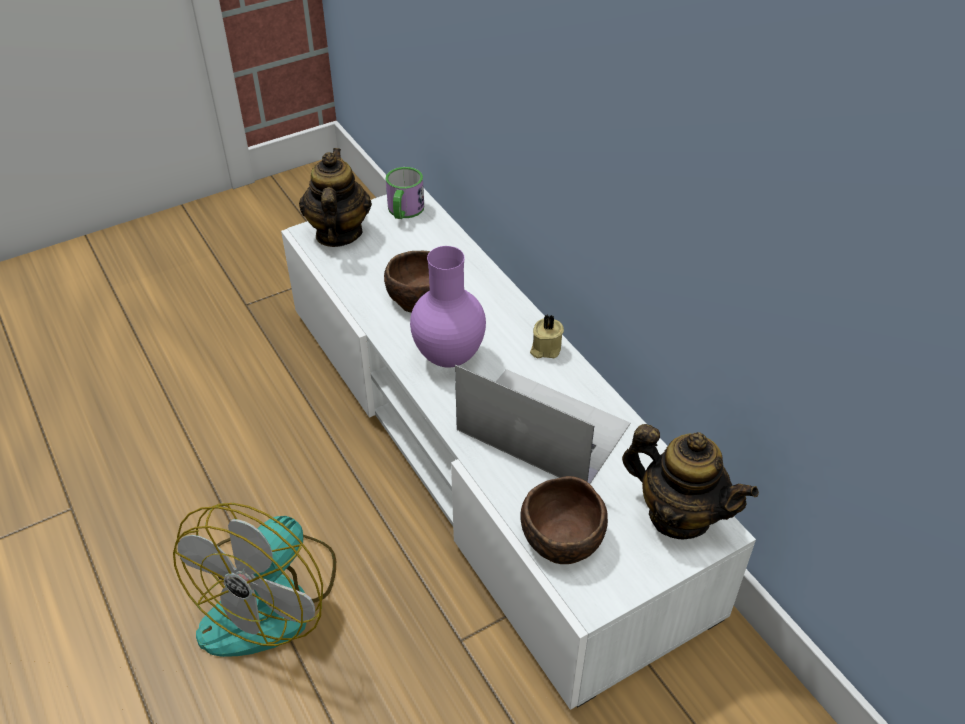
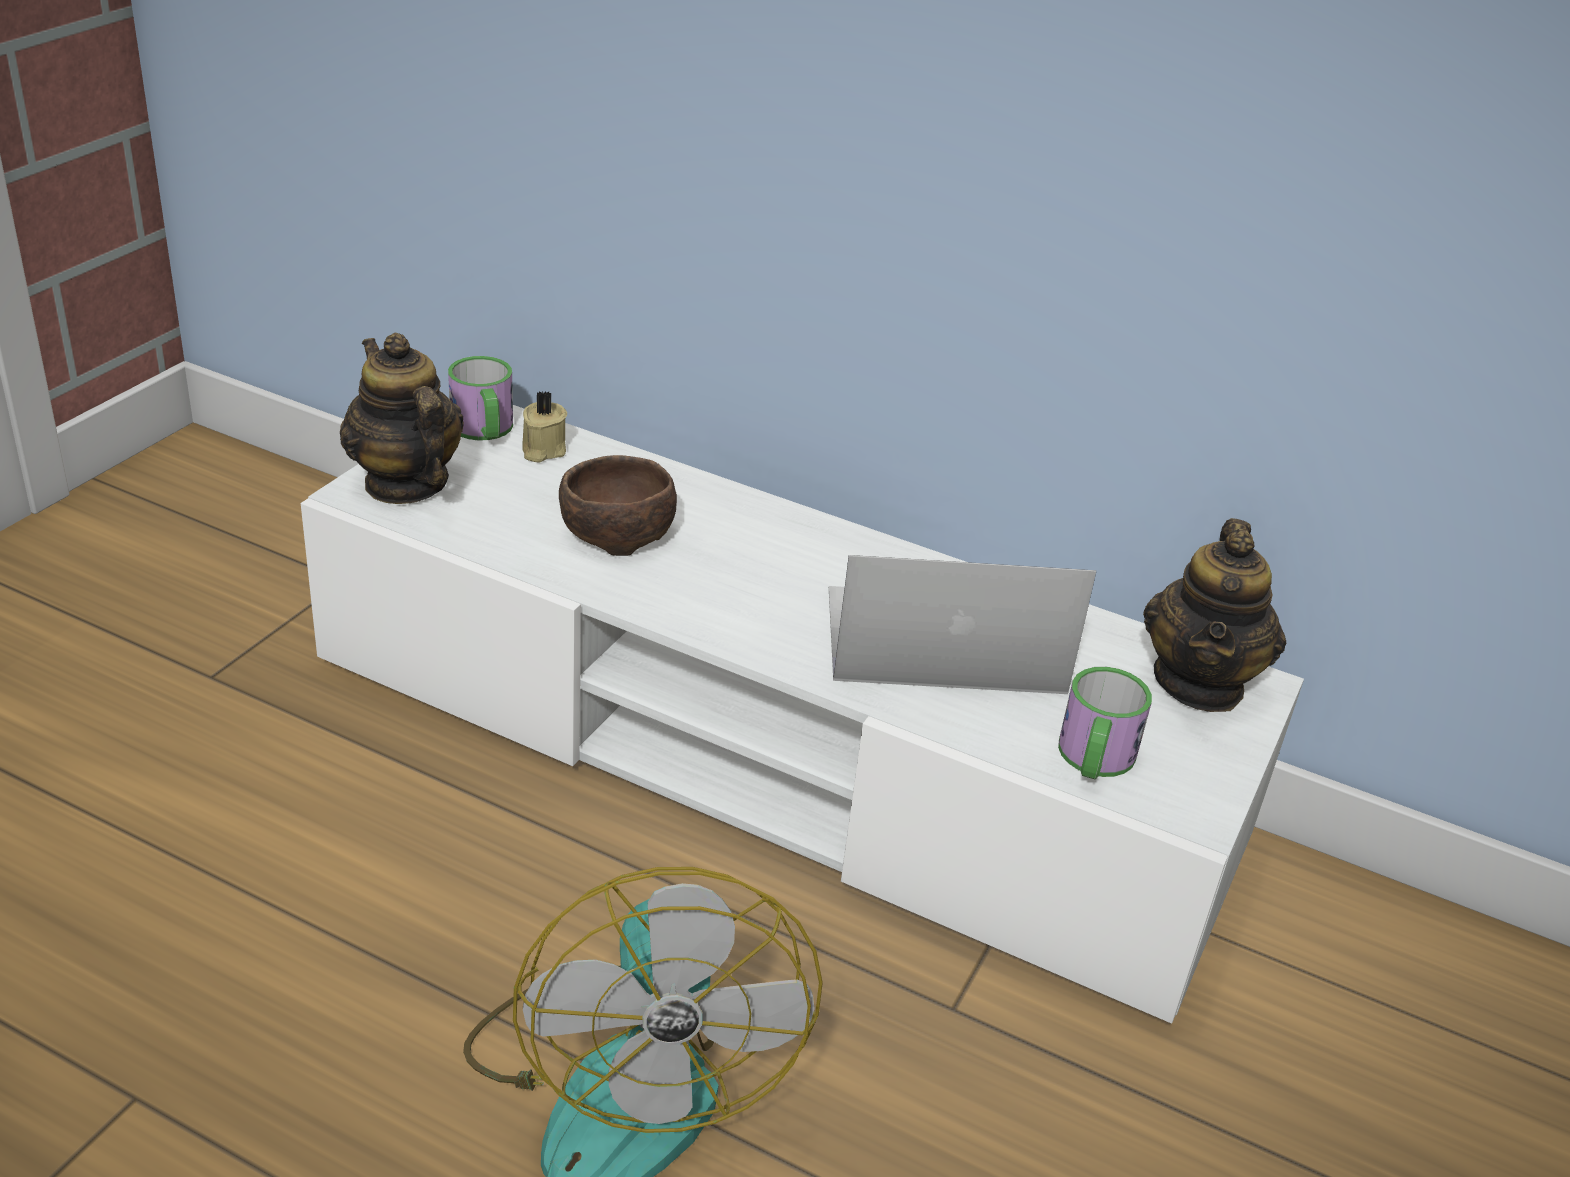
camera: 35 degrees left, 10 degrees down
(451, 357) = (737, 595): purple vase -> none
(545, 348) = (855, 547): beige candle -> beige candle (542, 450)
(562, 538) = (1094, 760): brown bowl -> mug
(678, 515) = (1199, 683): teapot -> teapot turned 105 degrees clockwise

